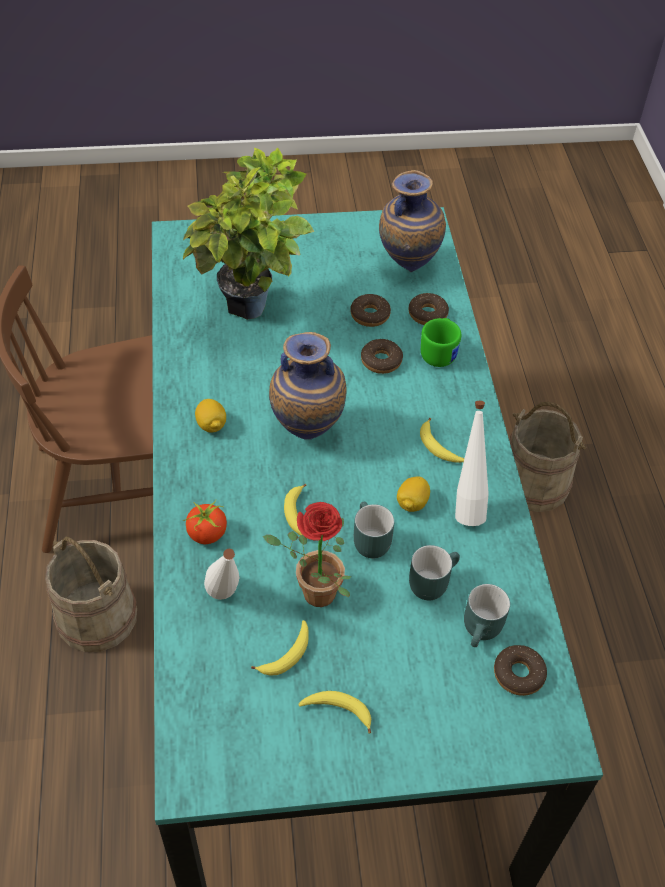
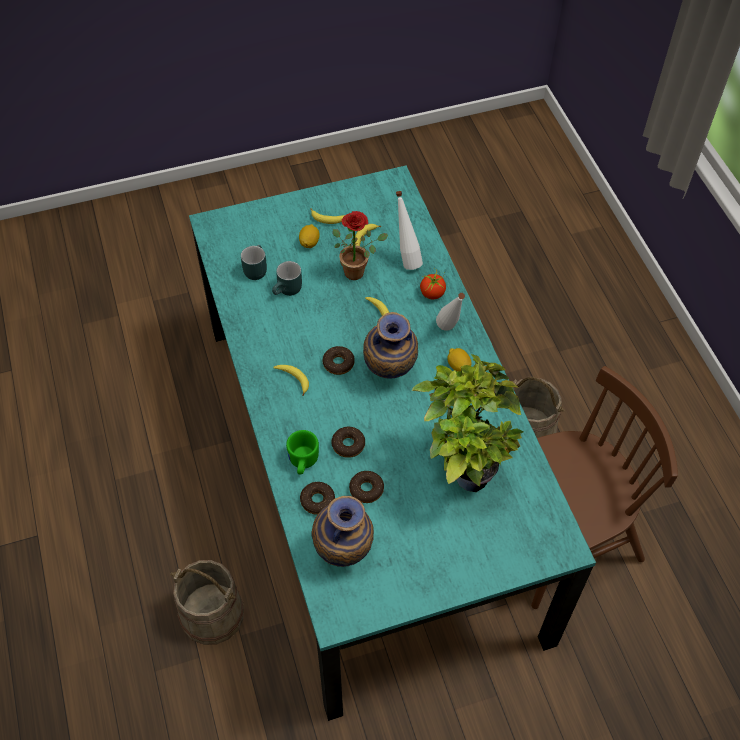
camera: 170 degrees right, 5 degrees up
(367, 540) = (331, 307): turquoise mug -> none
(412, 503) = (307, 336): lemon -> lemon (309, 243)
(467, 505) = (270, 341): white bottle -> white bottle (449, 332)
(518, 674) = (233, 251): donut -> donut (338, 363)

